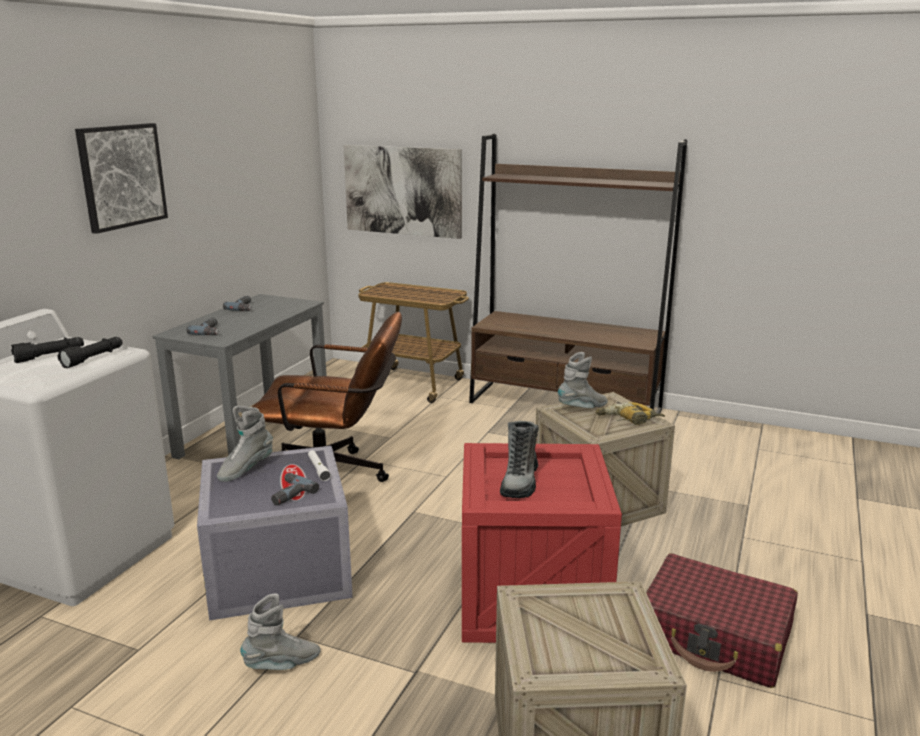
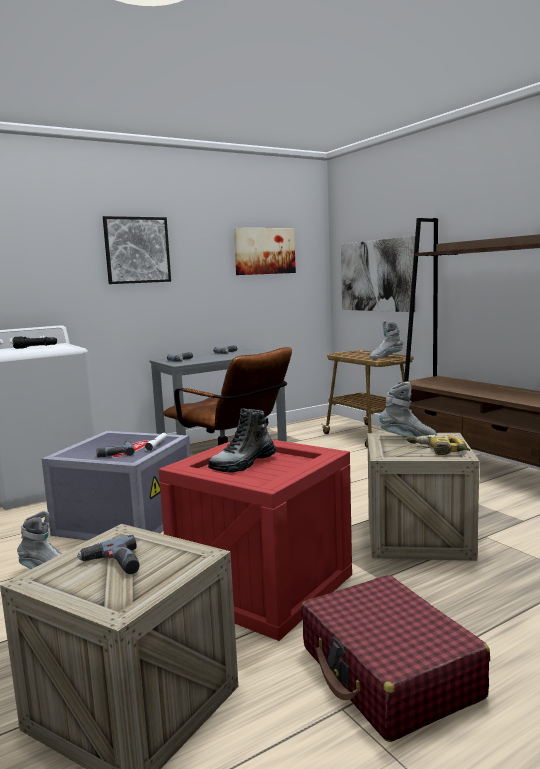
camera: 35 degrees right, 10 degrees down
(94, 358) = (51, 349): black flashlight -> none
(246, 469) = (118, 438): grey boot -> grey boot (386, 357)
(260, 159) = (264, 251): none -> picture
(574, 631) = (112, 565): none -> power drill

